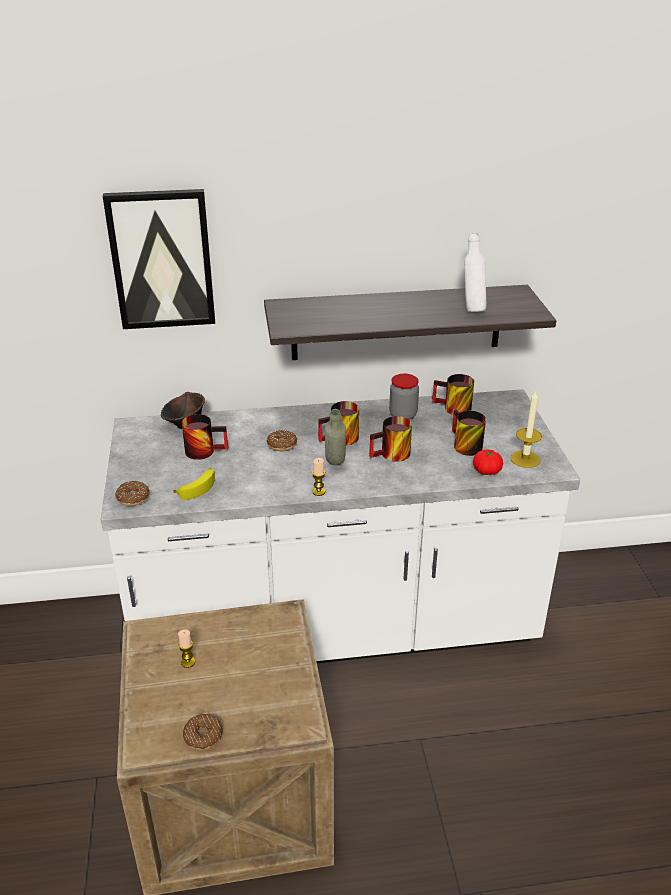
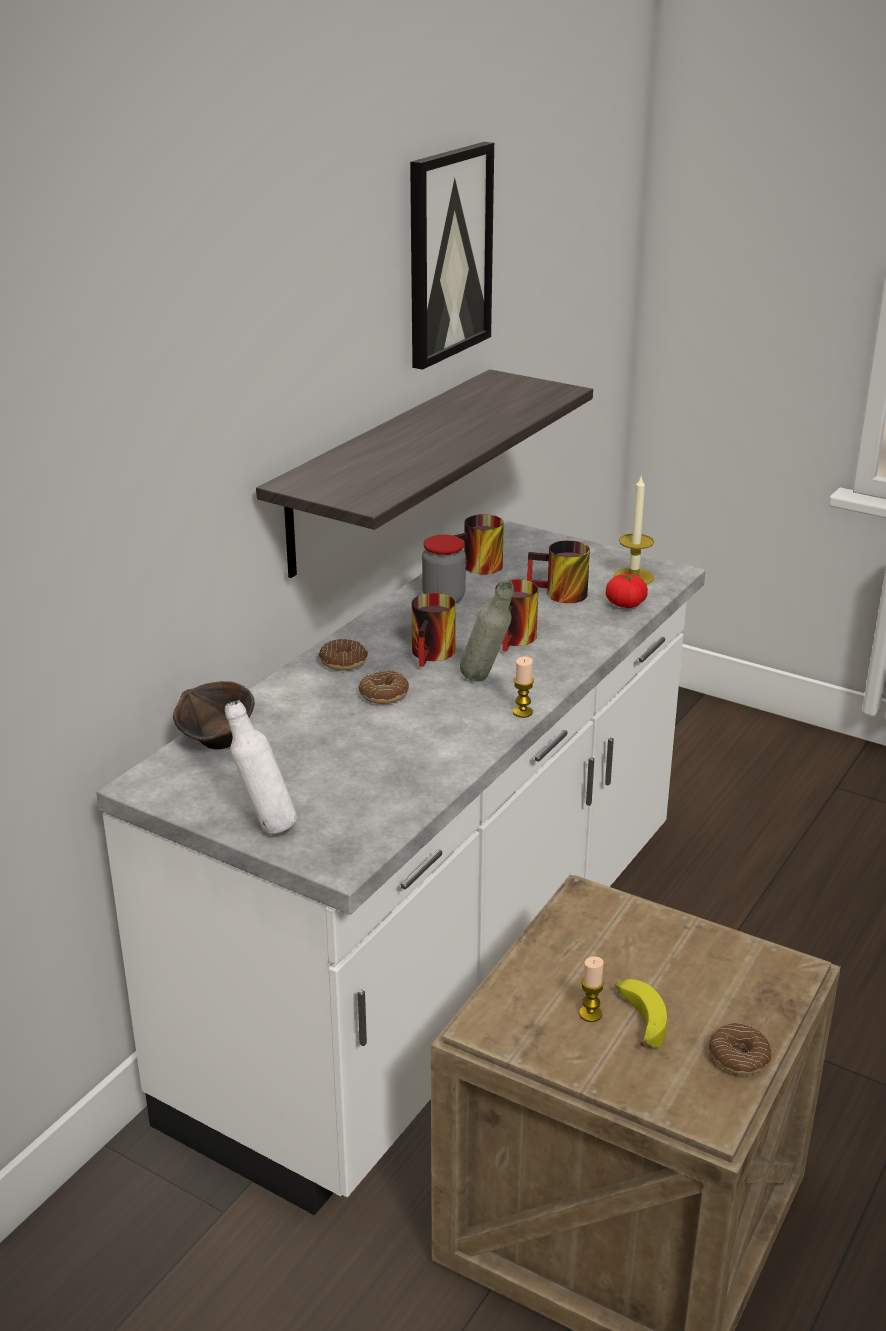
camera: 50 degrees left, 5 degrees down
(133, 498) = (337, 848): donut -> donut (343, 662)
(162, 260) = (136, 462): picture -> picture (448, 254)
(198, 487) = (388, 789): banana -> banana (639, 1019)
(205, 450) = (306, 751): mug -> none
(472, 309) = (501, 408): white bottle -> white bottle (265, 826)

